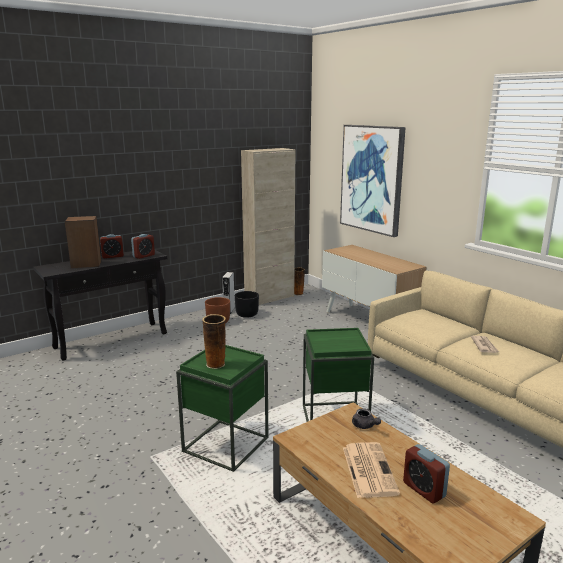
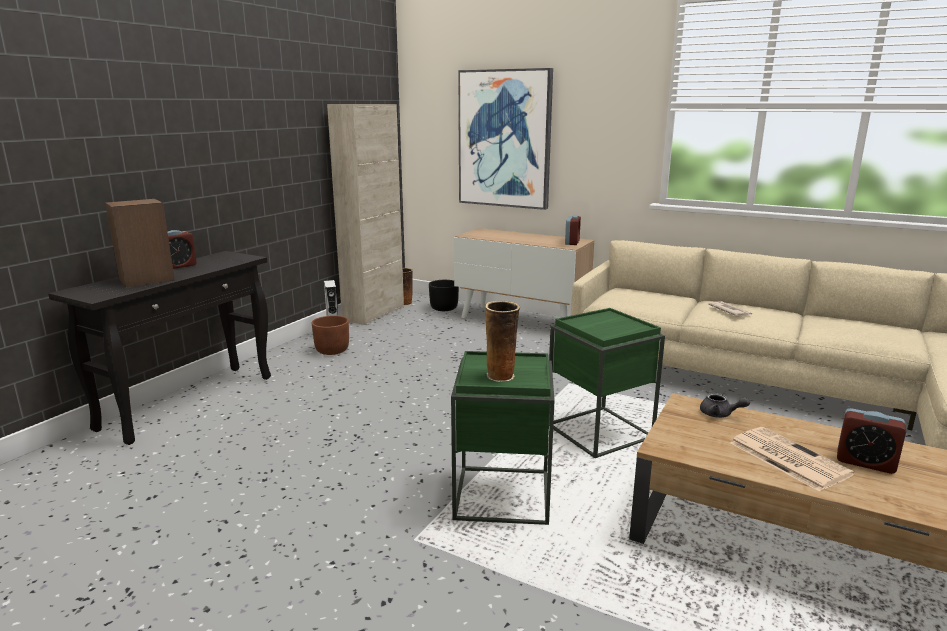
camera: 25 degrees left, 0 degrees up
(144, 256) = (230, 261): alarm clock -> alarm clock (572, 242)
(247, 314) = (363, 336): black planter -> black planter (444, 308)

